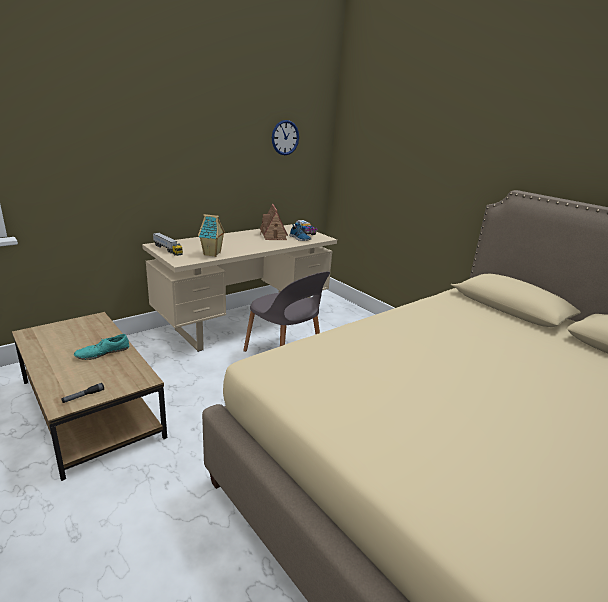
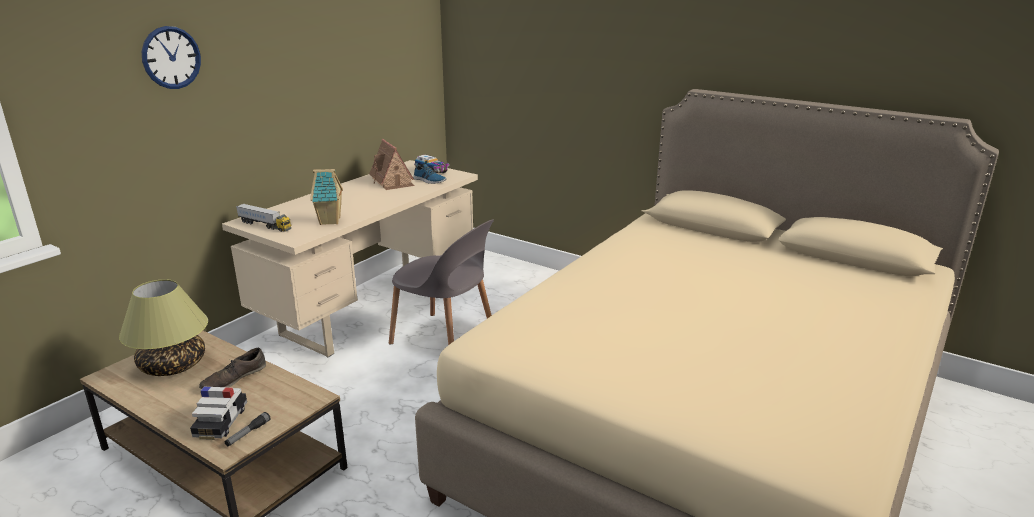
camera: 15 degrees left, 0 degrees up
(72, 335) = (173, 366): none -> table lamp
(72, 383) = (221, 422): none -> toy car
(102, 353) = (234, 378): turquoise shoe -> brown shoe
(285, 137) = (383, 46): wall clock -> wall clock (171, 57)

